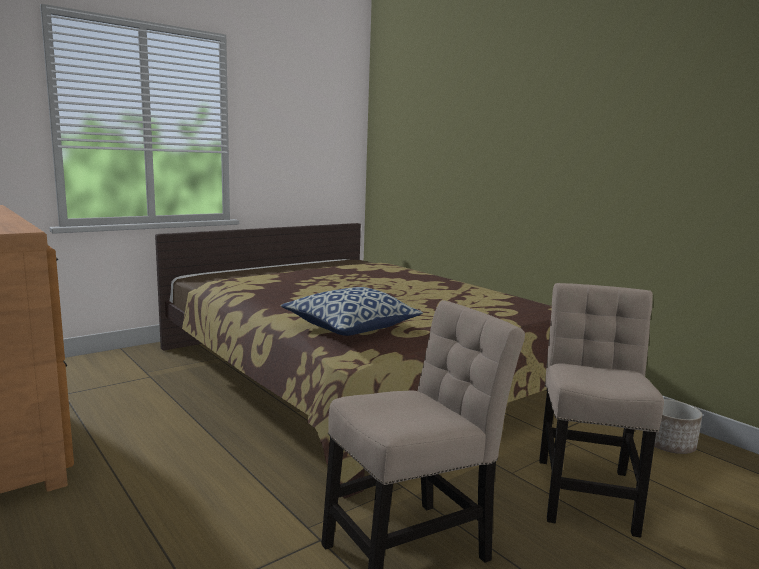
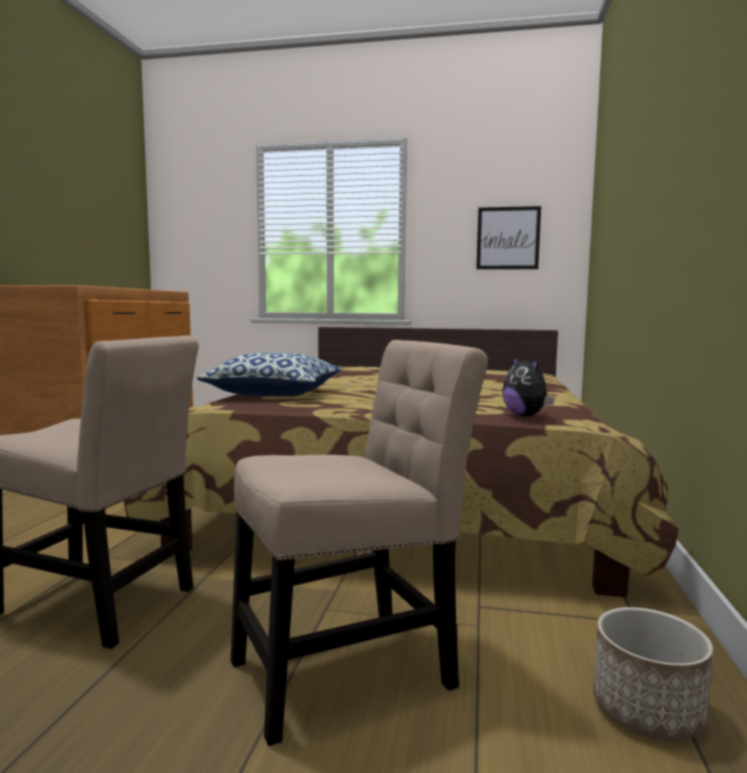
camera: 50 degrees right, 5 degrees down
(313, 143) = (508, 238): none -> picture
(532, 311) = (525, 416): none -> plush toy

